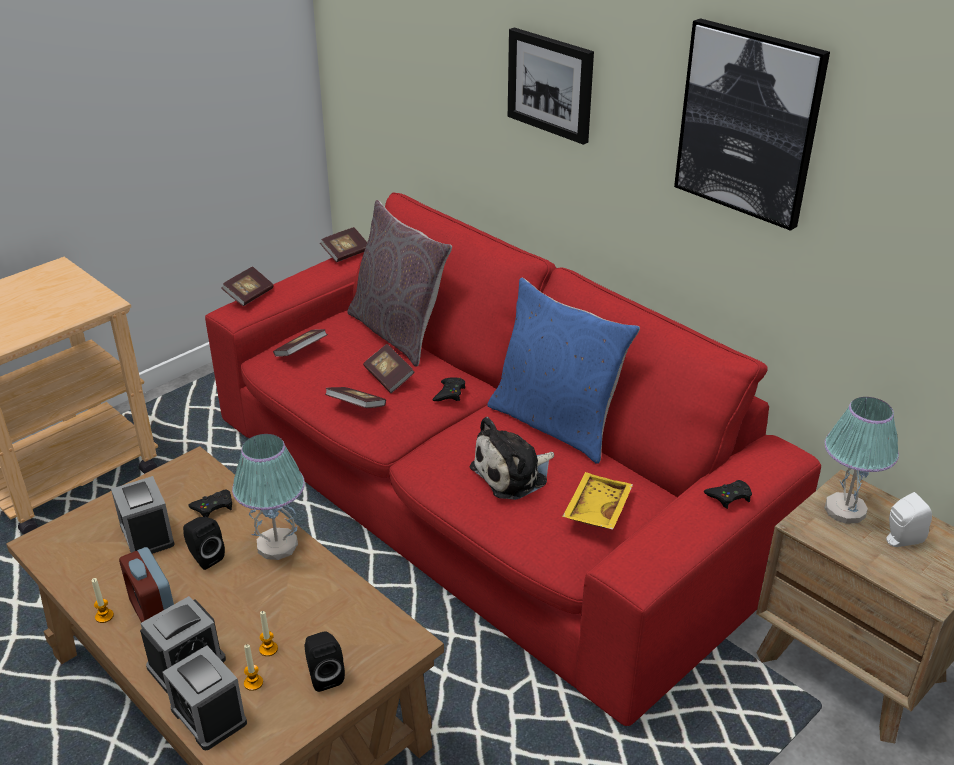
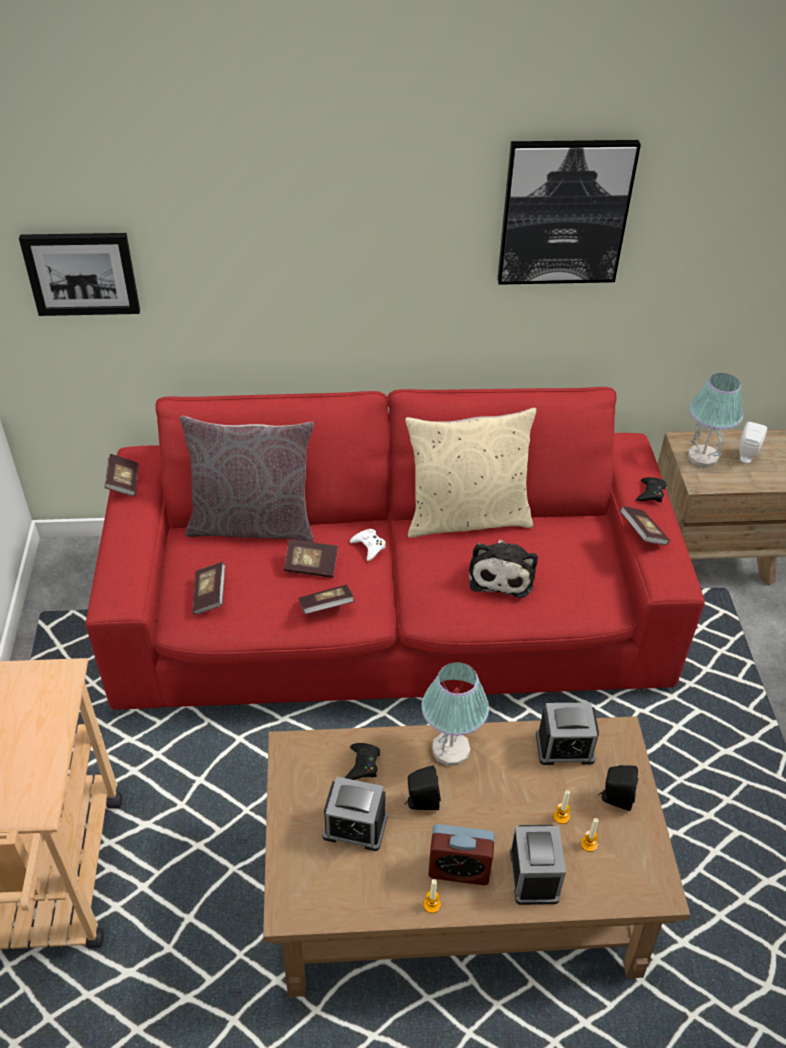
camera: 50 degrees left, 10 degrees up
(208, 716) = (600, 889): alarm clock -> alarm clock (564, 747)
(249, 295) = (106, 577): book -> book (642, 533)
(449, 393) = (369, 546): black game controller -> white game controller
(551, 84) = (339, 237): picture -> picture (82, 273)
(556, 423) = (466, 517): blue pillow -> beige pillow
(595, 509) = (579, 559): yellow tray -> none

